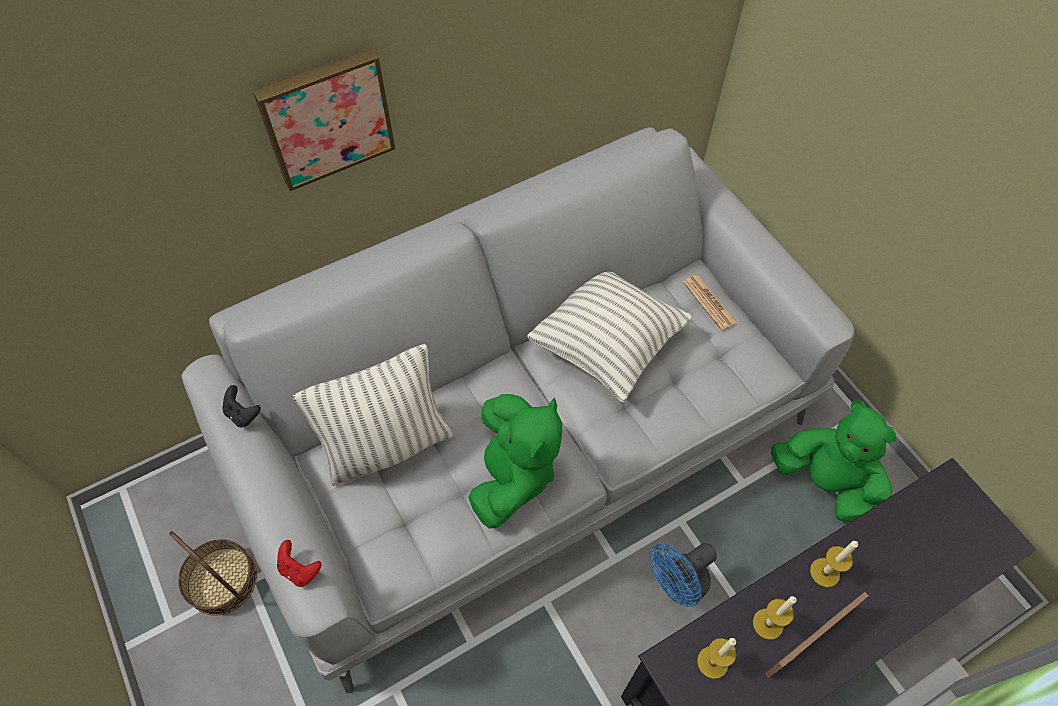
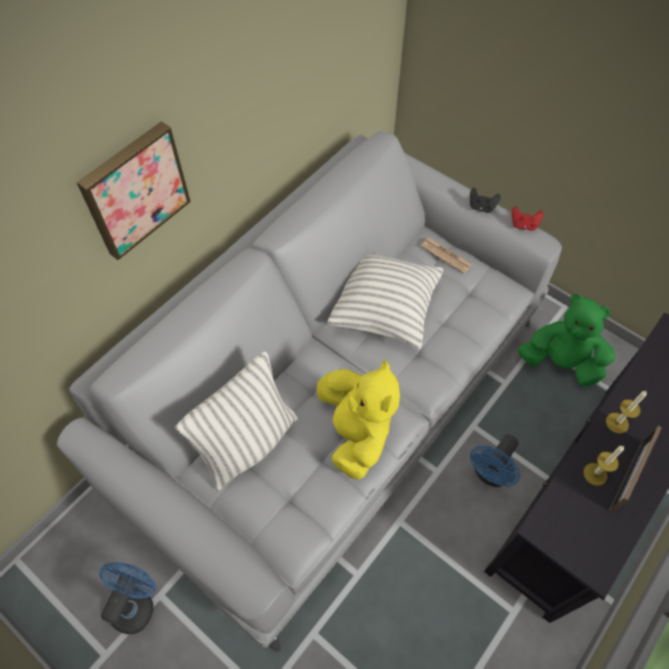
camera: 20 degrees left, 0 degrees up
(221, 580) = (135, 603): basket -> blue fan
(243, 414) = (126, 458): black game controller -> black game controller (481, 207)
(300, 569) = (230, 565): red game controller -> red game controller (524, 225)
(513, 474) = (356, 432): green plush toy -> yellow plush toy
(712, 662) = (570, 516): candle -> none

